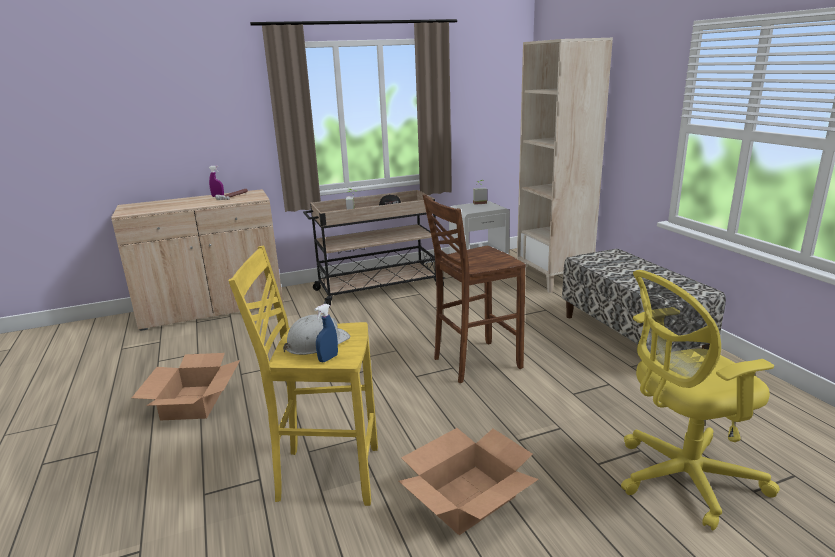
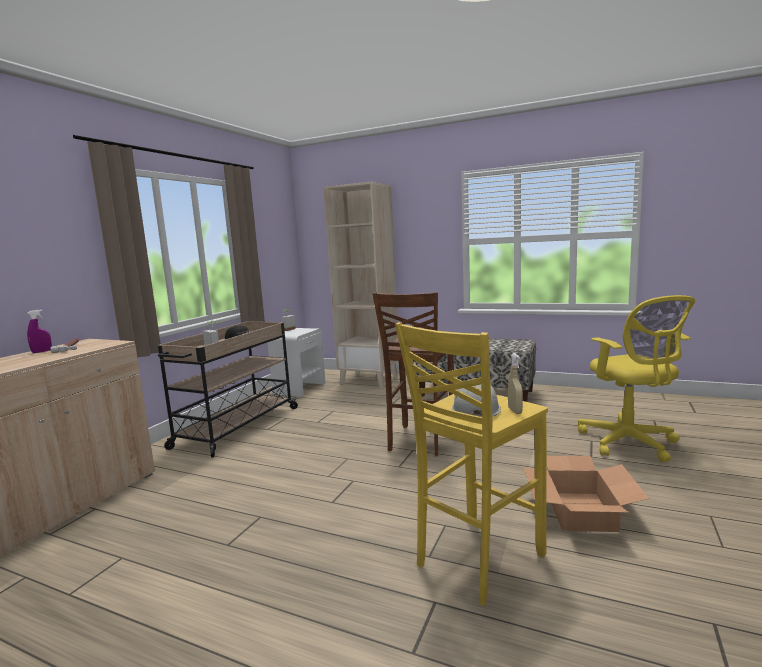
camera: 45 degrees left, 10 degrees down
(193, 402) = (221, 597): cardboard box -> none
(328, 358) = (515, 411): blue spray bottle -> beige spray bottle
(681, 479) = (630, 443): yellow office chair -> yellow office chair turned 45 degrees counterclockwise

